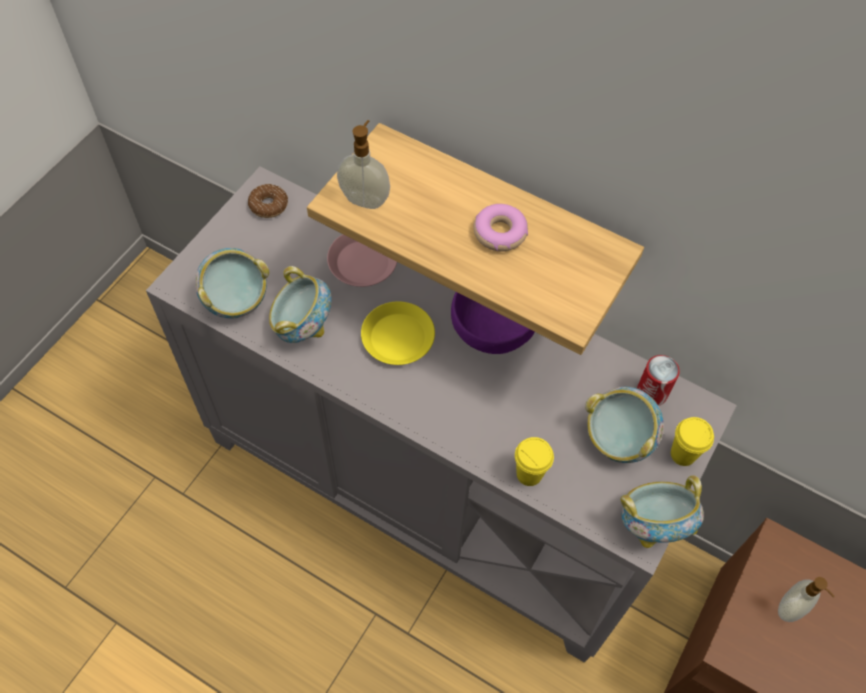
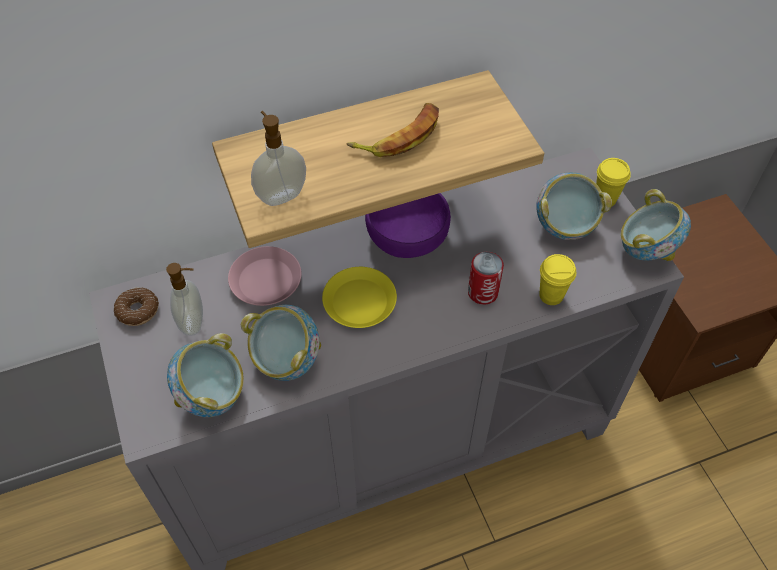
camera: 50 degrees left, 5 degrees down
(500, 233) = (399, 136): donut -> banana
(651, 393) = (543, 183): can -> can (483, 292)
(791, 609) = (695, 259): soap dispenser -> soap dispenser (194, 322)

